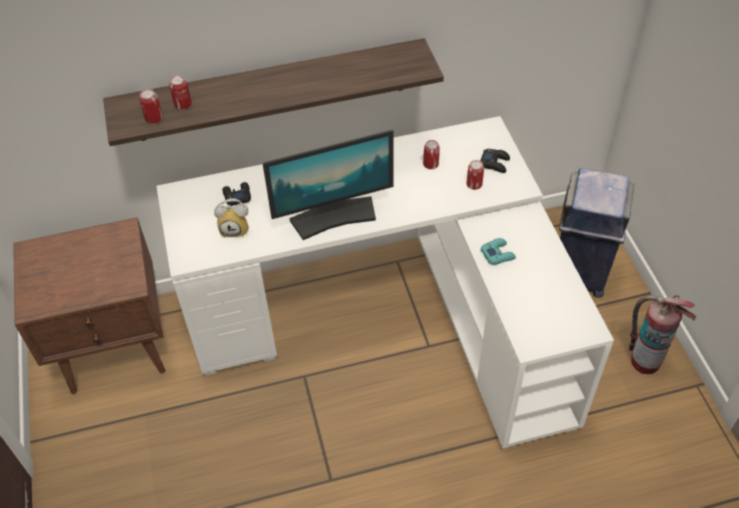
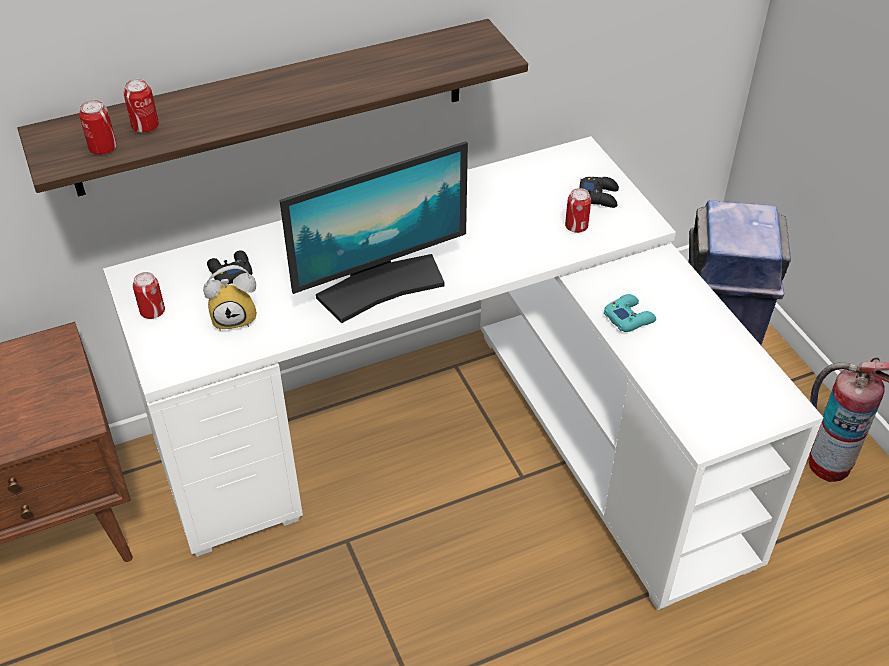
camera: 10 degrees left, 5 degrees down
(431, 165) = (508, 206): can -> can (152, 312)

